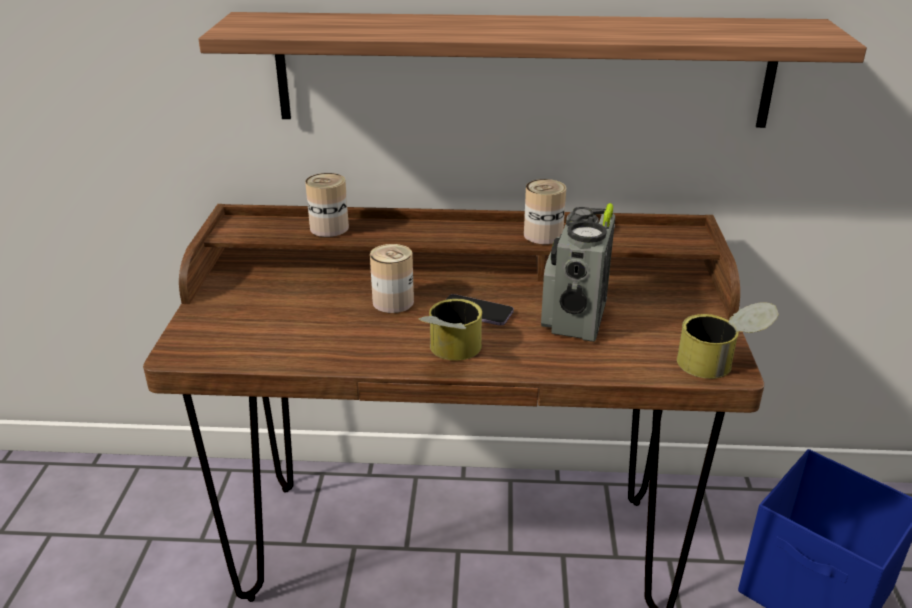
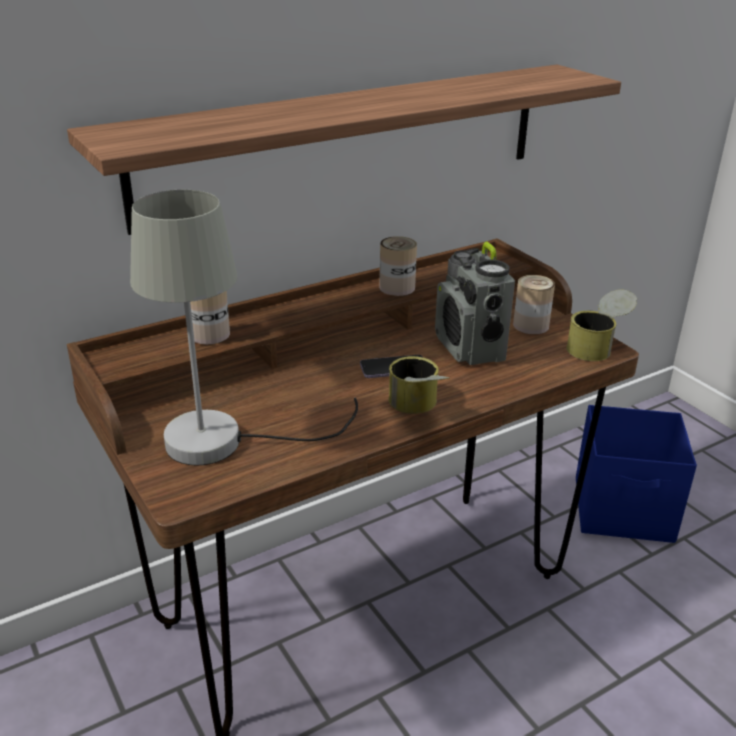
camera: 35 degrees left, 0 degrees up
(266, 322) = (227, 440): none -> grey table lamp
(393, 302) = (317, 383): can -> can (530, 325)

